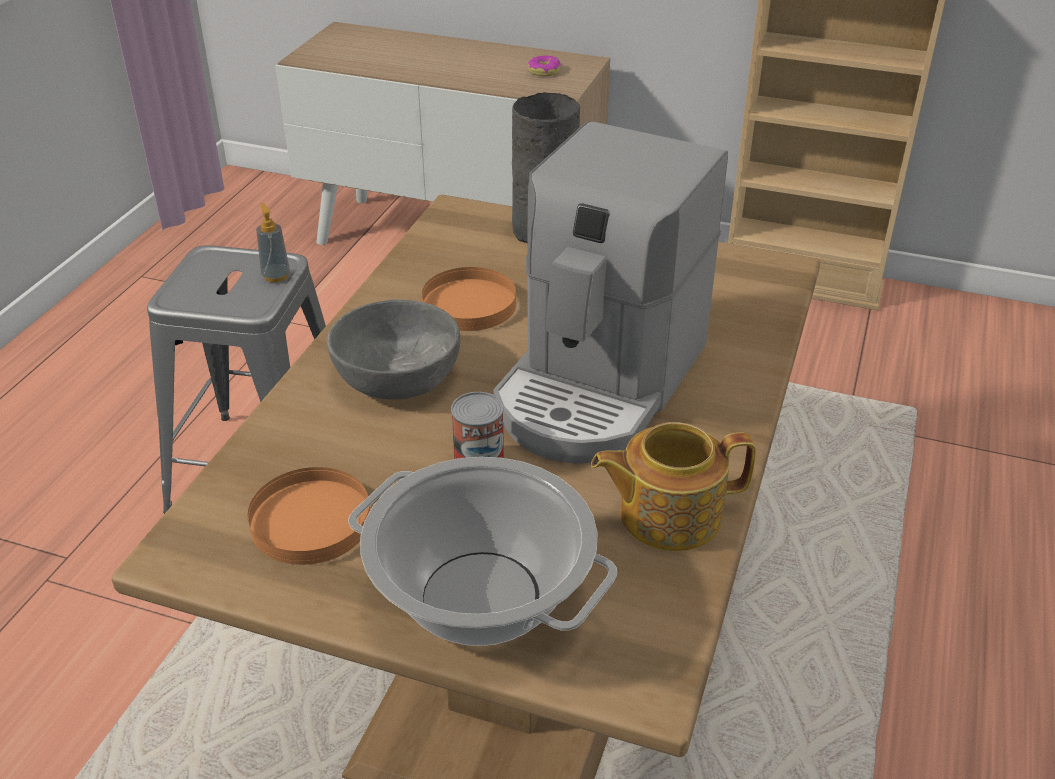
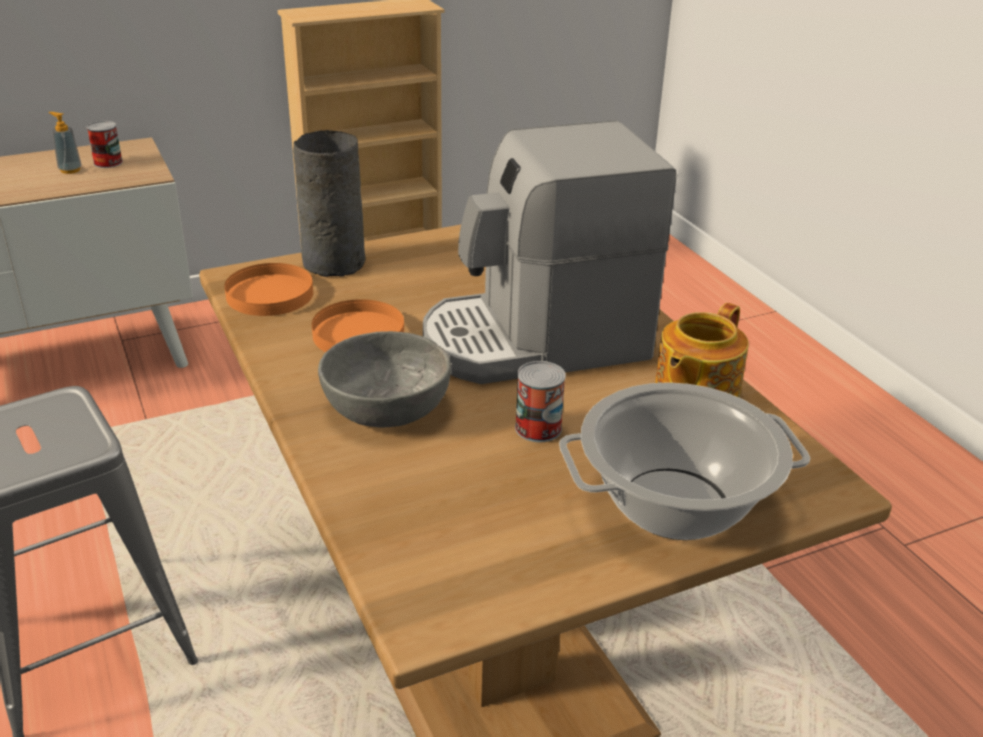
camera: 45 degrees left, 5 degrees down
(276, 276) = (74, 412): soap dispenser -> soap dispenser (70, 170)
(310, 521) = (487, 533): orange plate -> orange plate (269, 294)
(544, 71) = (108, 162): donut -> can
(600, 385) = (535, 341): coffee machine -> coffee machine turned 90 degrees clockwise

